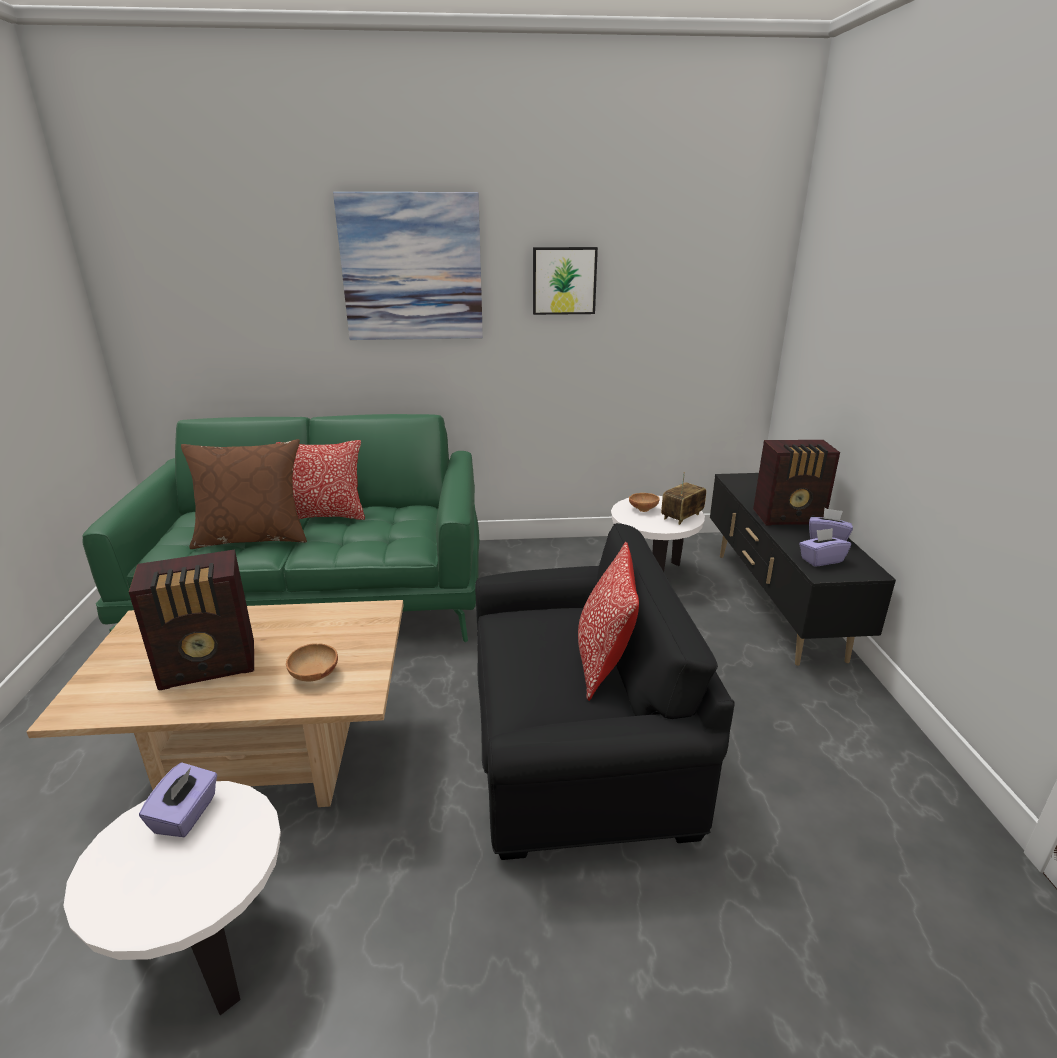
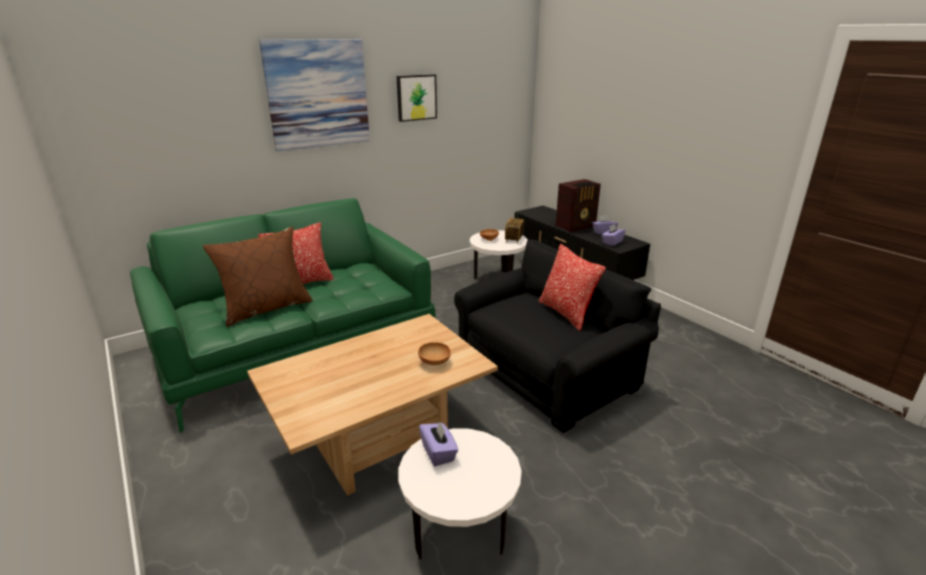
camera: 30 degrees left, 0 degrees up
(211, 666) = (362, 378): radio -> none

